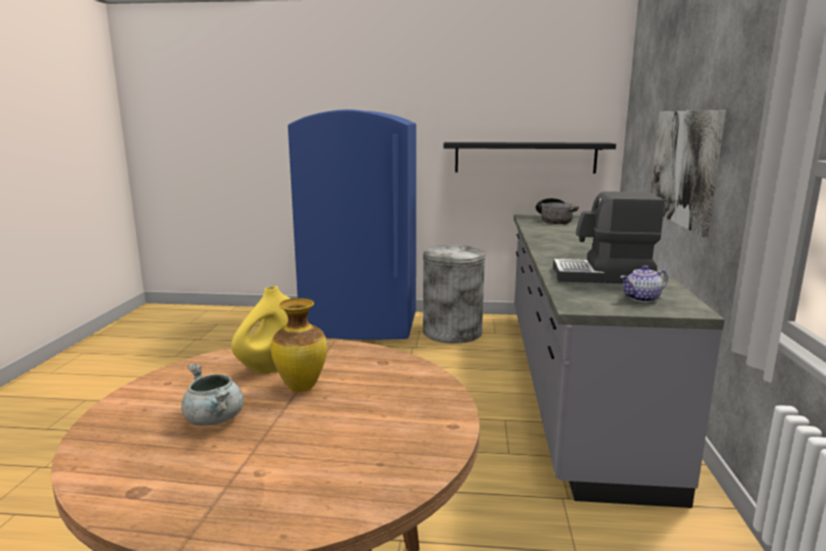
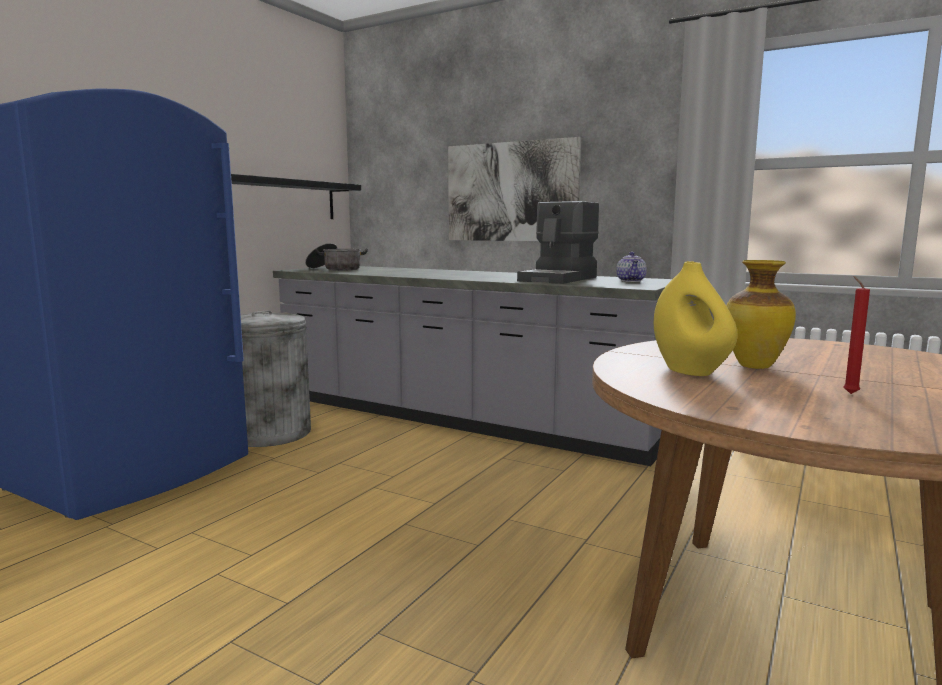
camera: 65 degrees left, 5 degrees down
(215, 420) = (849, 393): grey cooking pot -> red candle

